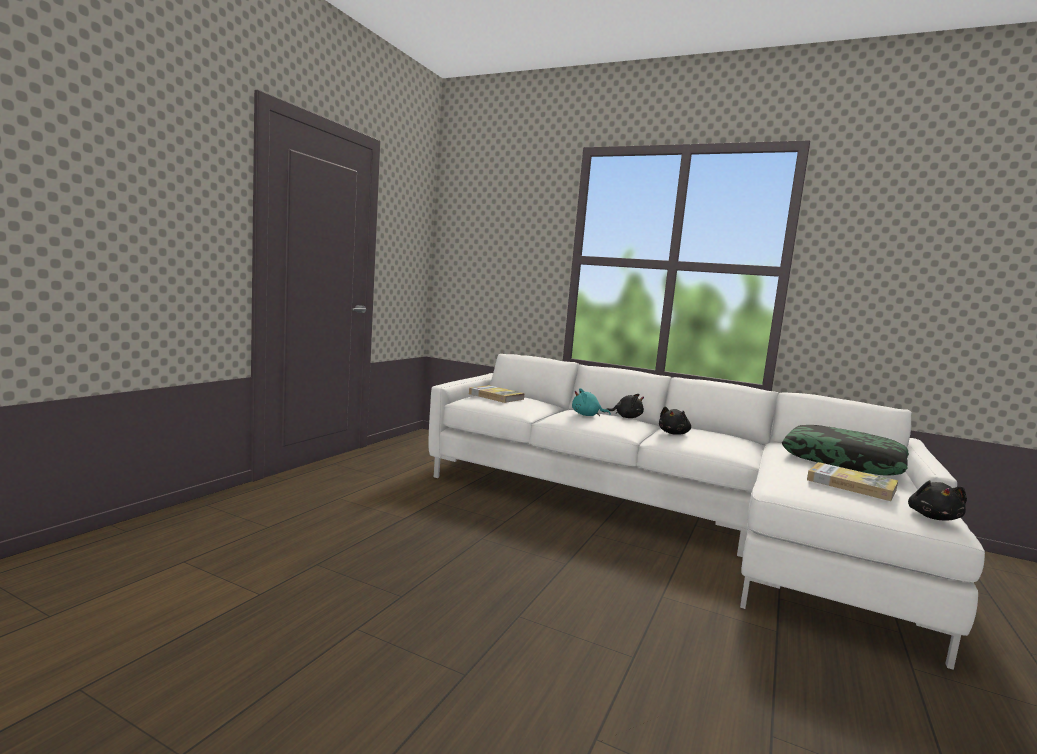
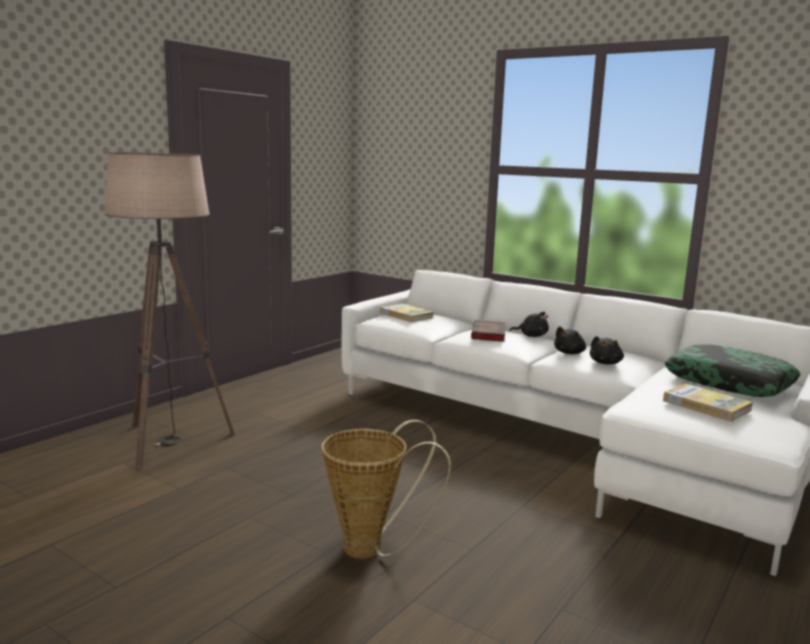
camera: 10 degrees right, 5 degrees up
(242, 533) = (170, 441): none -> floor lamp
(519, 664) = (372, 548): none -> basket
(587, 415) = (489, 334): turquoise plush toy -> book
(933, 517) = (767, 437): black plush toy -> black plush toy (606, 363)

